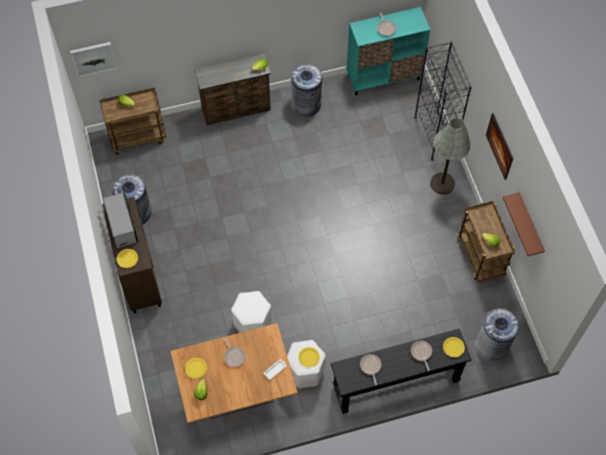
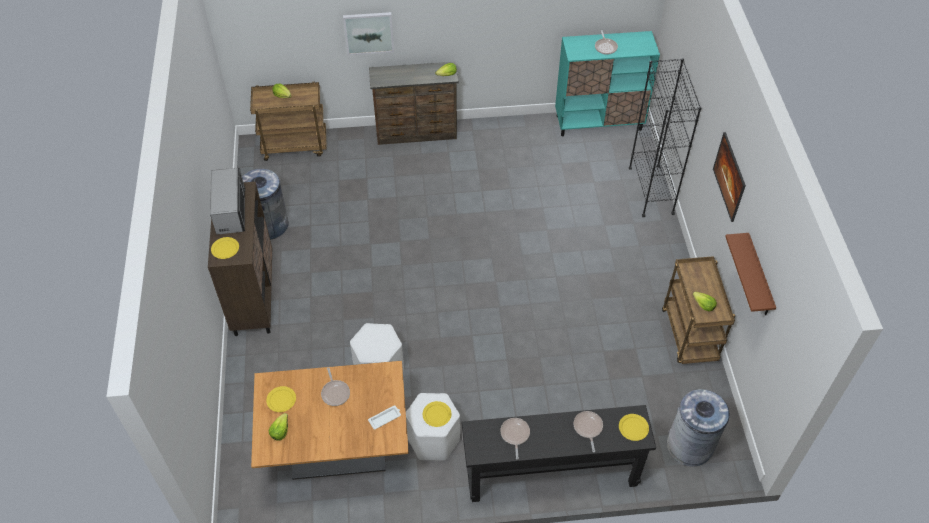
camera: 10 degrees right, 10 degrees down
(93, 58) = (246, 25): picture -> picture (368, 33)
(306, 104) = (500, 138): grey trash can -> none
(442, 183) = (652, 244): grey floor lamp -> none

